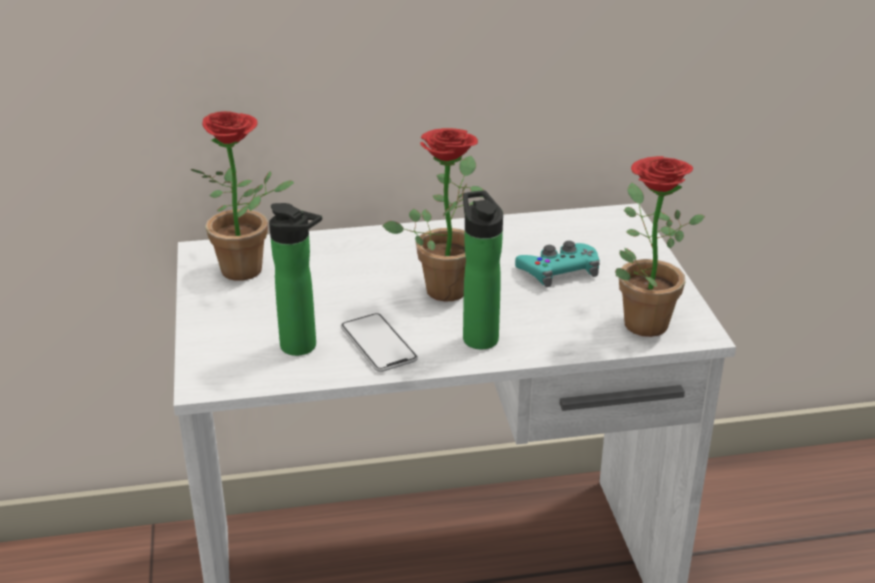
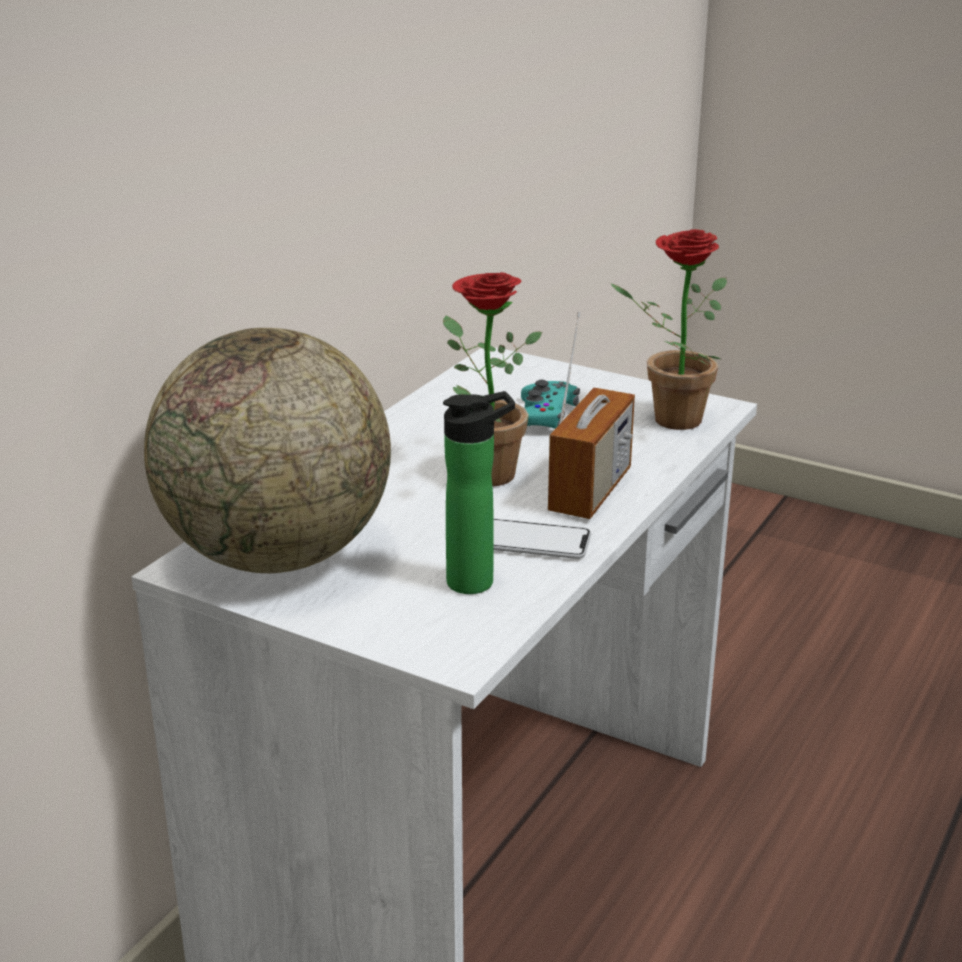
camera: 50 degrees left, 5 degrees down
(251, 270) = (277, 555): potted plant -> globe
(478, 336) = (590, 491): bottle -> radio

